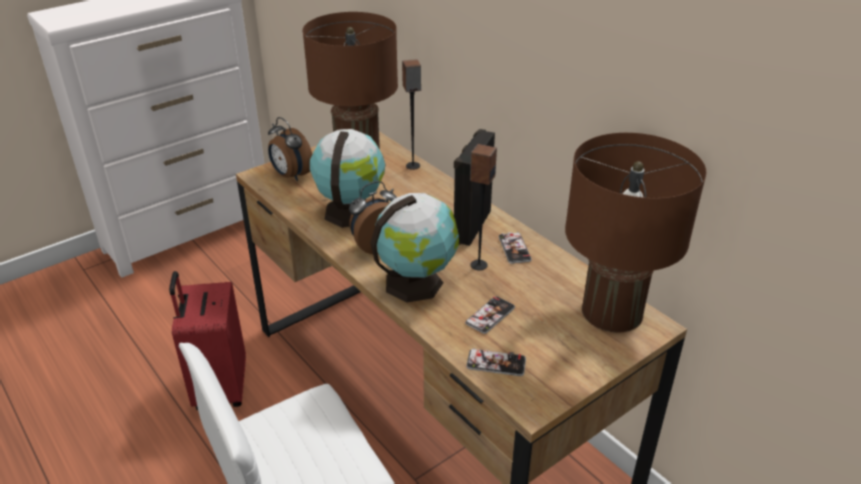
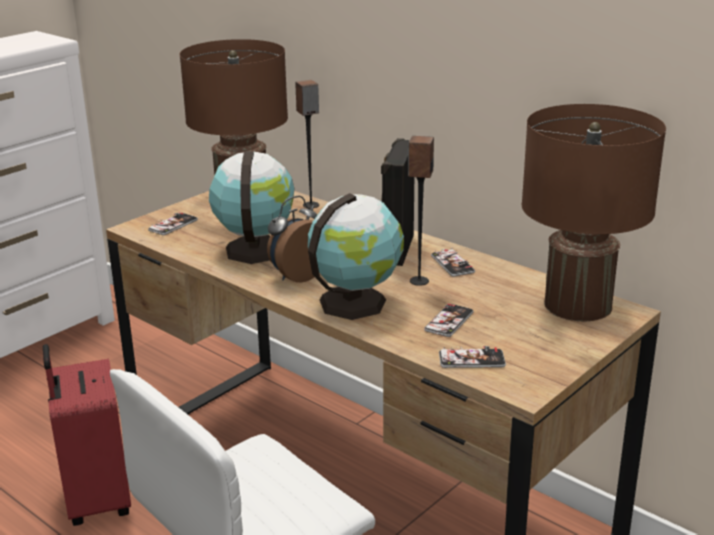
camera: 10 degrees left, 10 degrees down
(291, 175) = (173, 225): alarm clock -> phone

